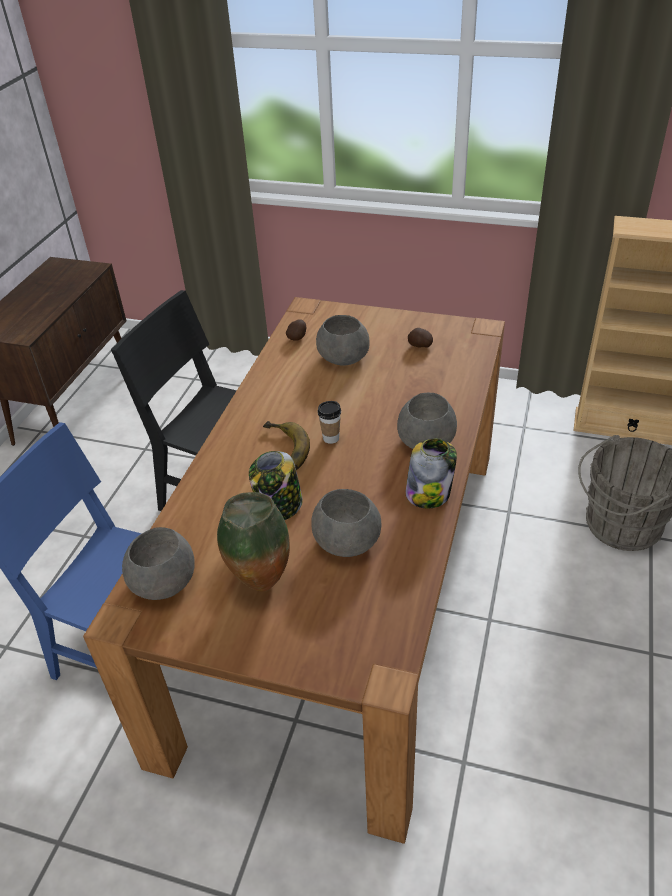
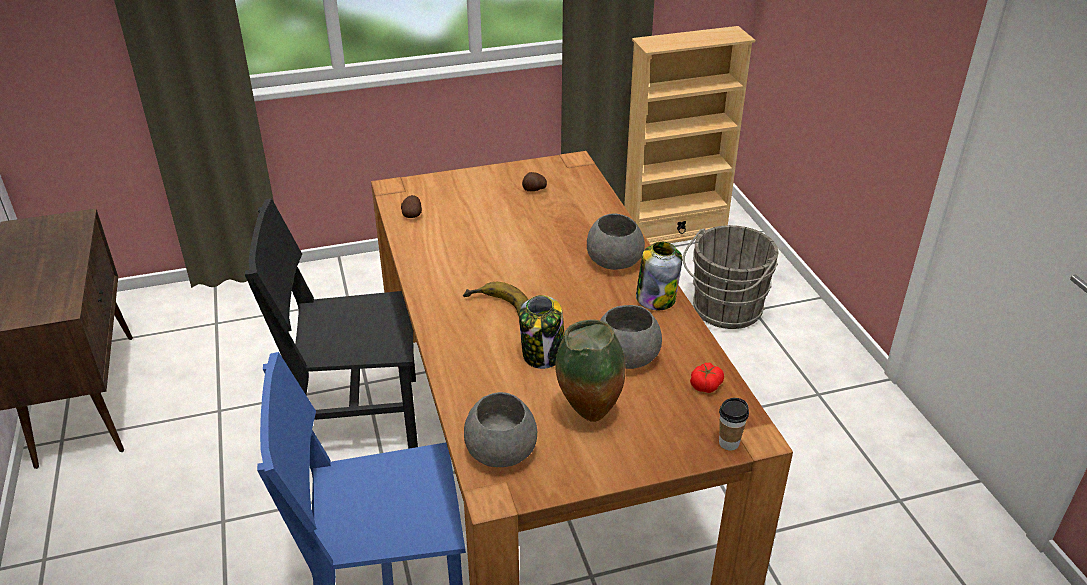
camera: 35 degrees left, 5 degrees down
(331, 438) = (532, 286): cup -> cup (729, 443)
(344, 357) = (475, 218): grey bowl -> none
(391, 602) = (705, 385): none -> tomato

